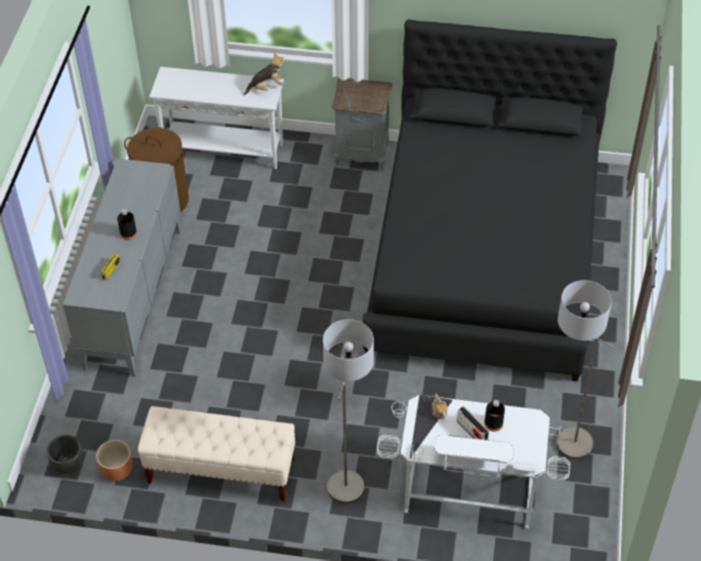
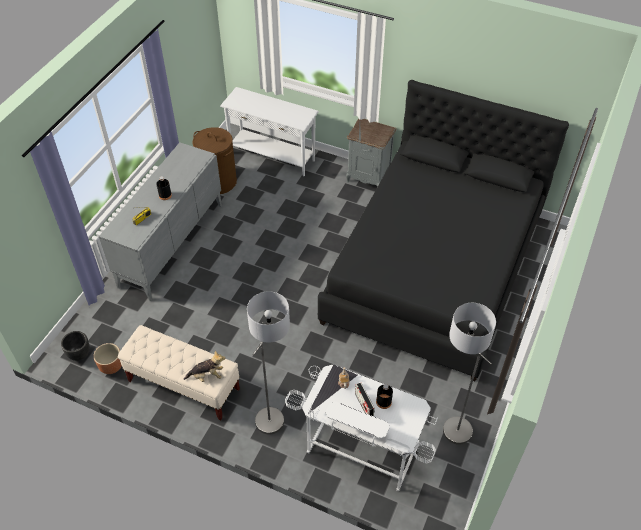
camera: 15 degrees right, 0 degrees up
(266, 87) = (304, 114): plush toy -> plush toy (207, 375)

